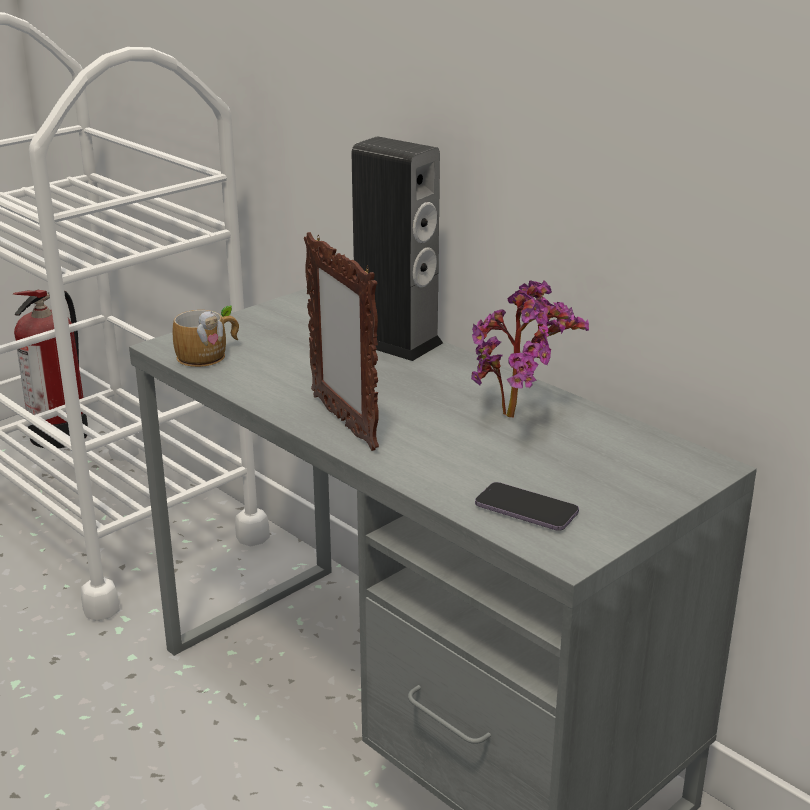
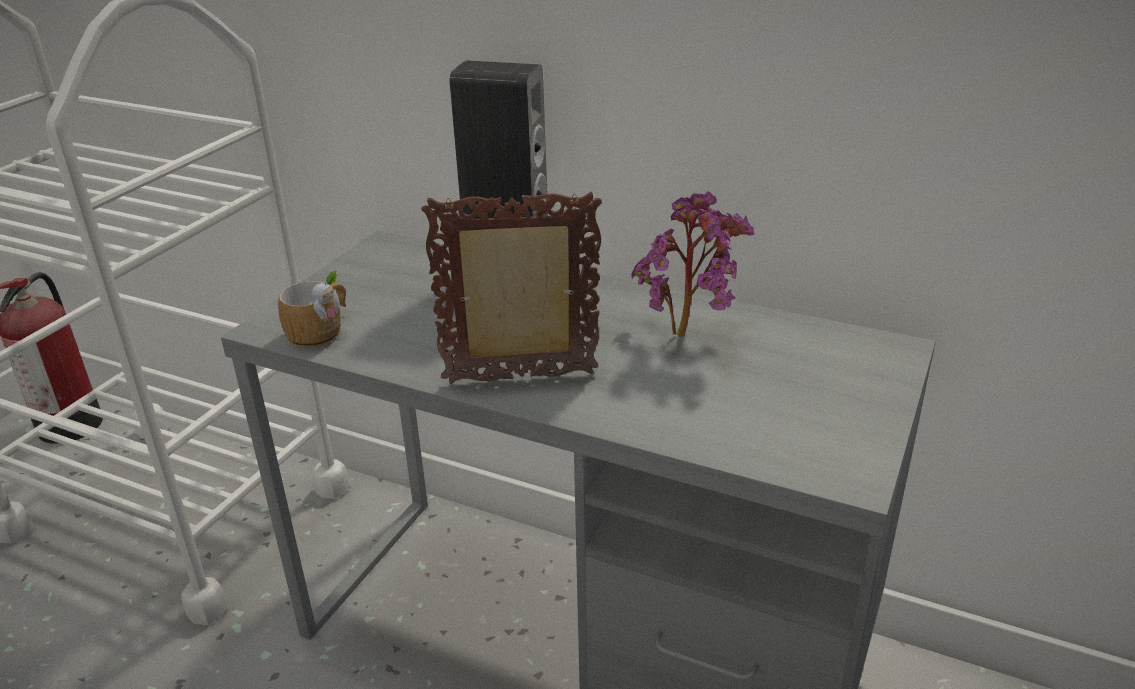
camera: 20 degrees left, 5 degrees up
(344, 422) = (522, 379): picture frame -> picture frame turned 135 degrees clockwise
(526, 509) = (776, 437): phone -> none

